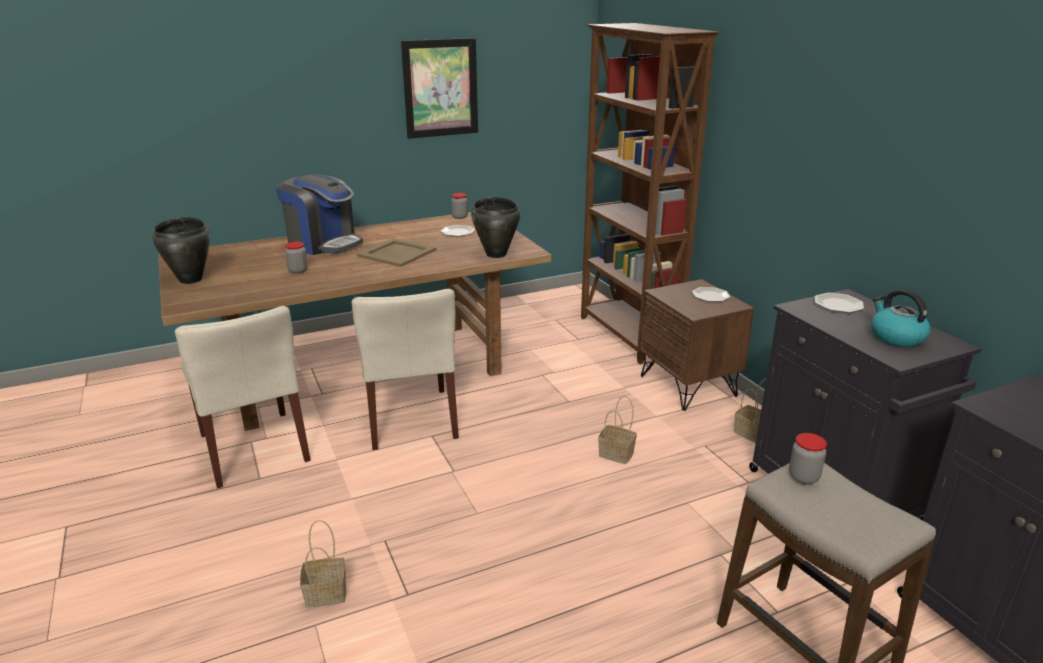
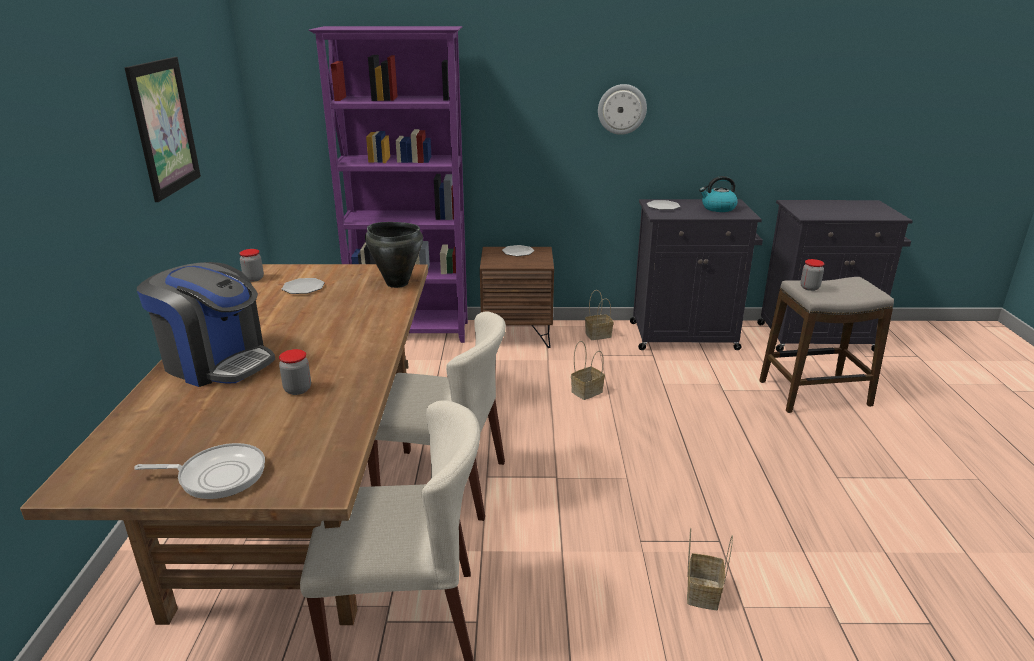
camera: 65 degrees left, 0 degrees up
(191, 279) = (217, 476): black cooking pot -> frying pan
(323, 243) = (217, 362): coffee machine -> coffee machine turned 60 degrees clockwise
(397, 253) = (321, 325): beige tray -> none
(627, 336) = (411, 332): brown bookcase -> purple bookcase
(852, 160) = (622, 109): none -> wall clock

